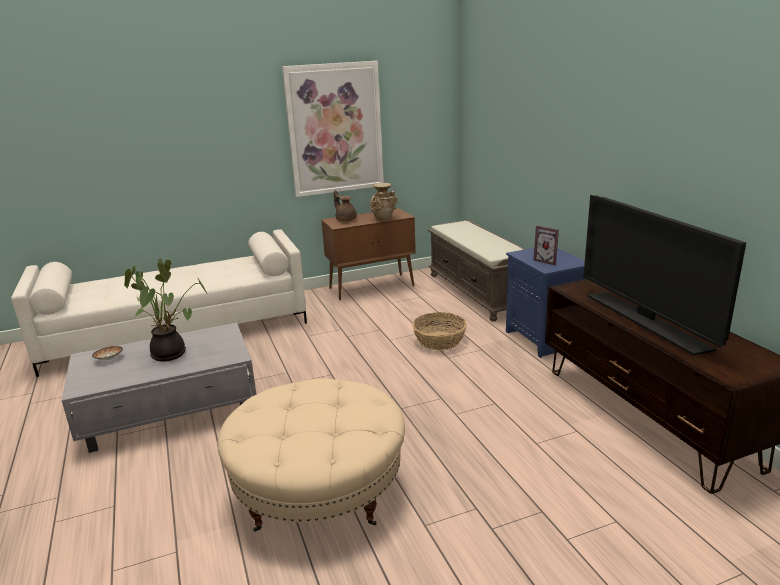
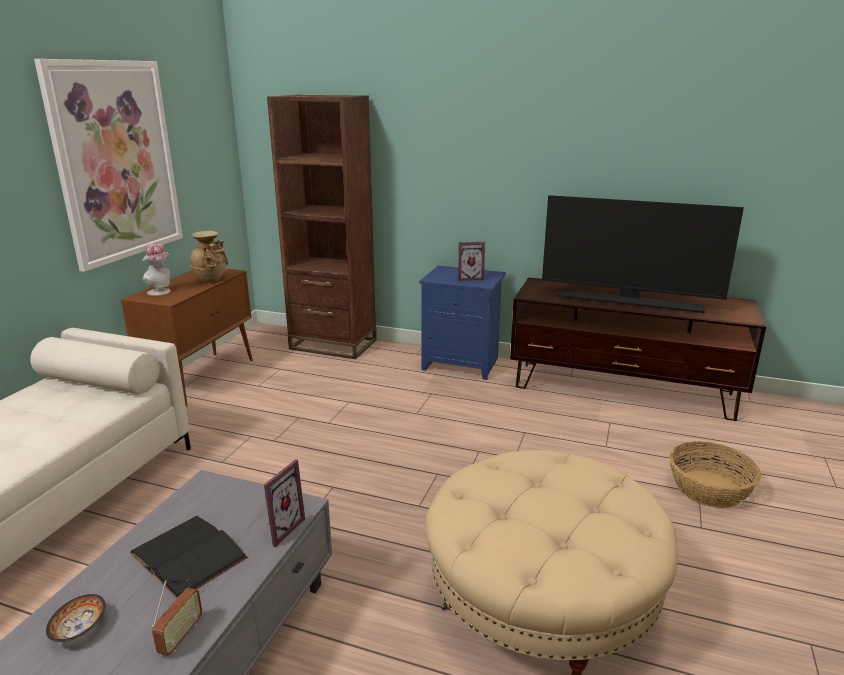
camera: 50 degrees left, 0 degrees up
(122, 378) = (181, 637): none -> radio
(172, 353) = (188, 555): potted plant -> black book
(213, 361) = (279, 528): none -> picture frame
(345, 220) = (161, 292): brown teapot -> hat
(439, 341) = (380, 402): basket -> basket (709, 489)
(478, 292) = (333, 344): brown bench -> brown bookcase

